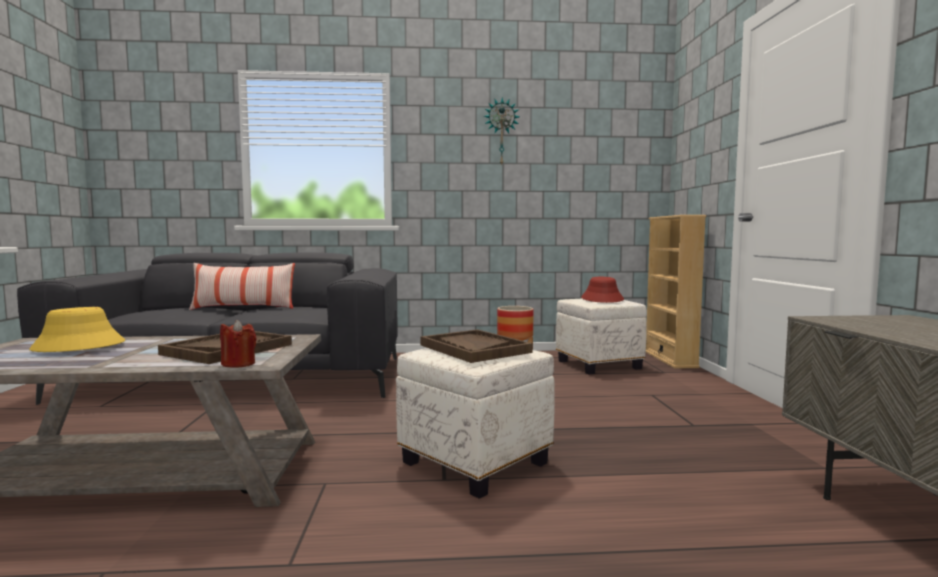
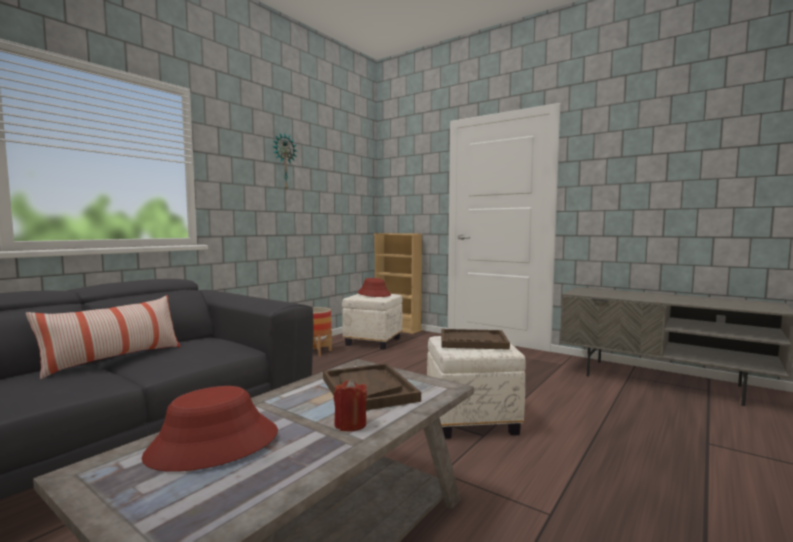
camera: 50 degrees left, 0 degrees up
(78, 346) = (213, 445): yellow hat -> red hat
(238, 364) = (436, 393): red candle -> red candle (350, 424)

